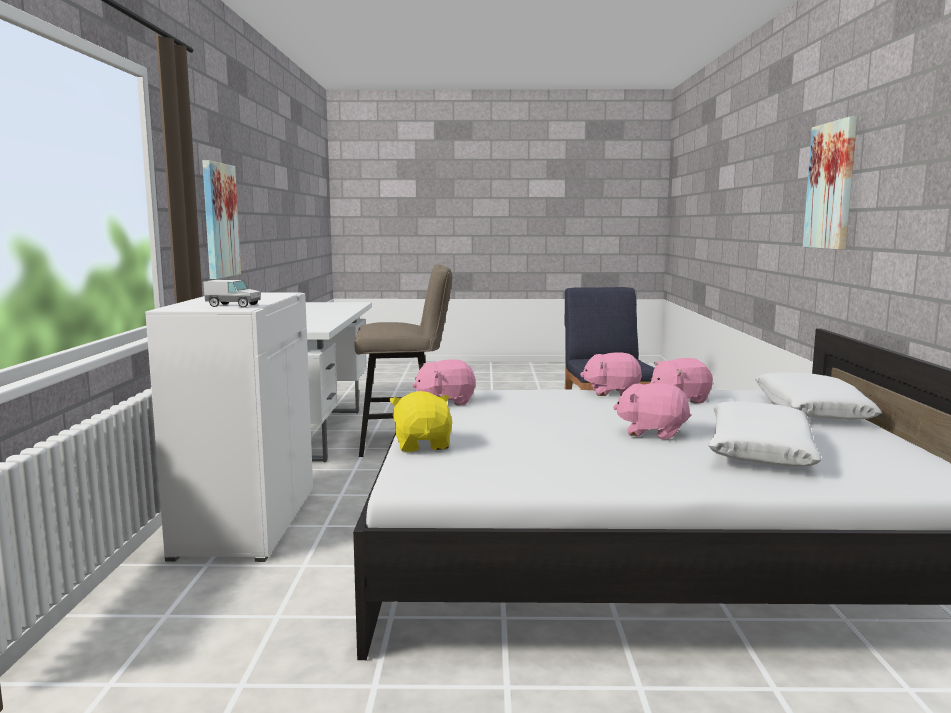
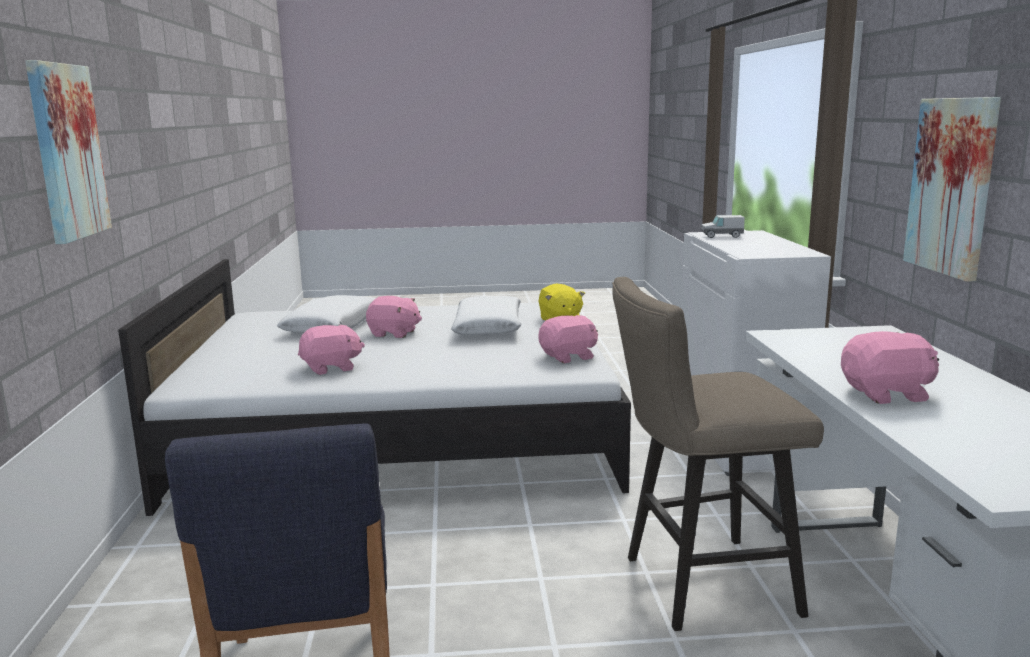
camera: 175 degrees right, 5 degrees up
(612, 392) = (392, 377): pink plush toy -> pink plush toy (887, 394)
(810, 410) = (222, 360): white pillow -> white pillow (488, 327)

